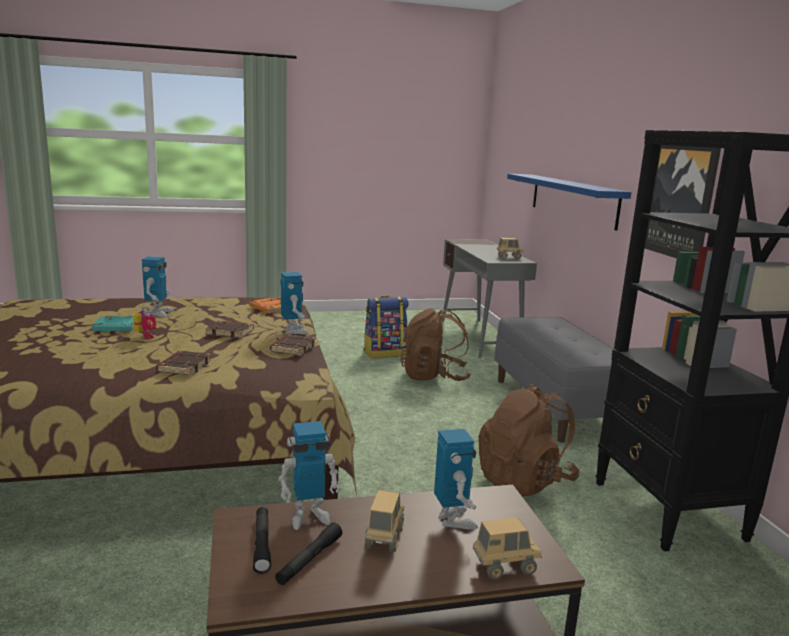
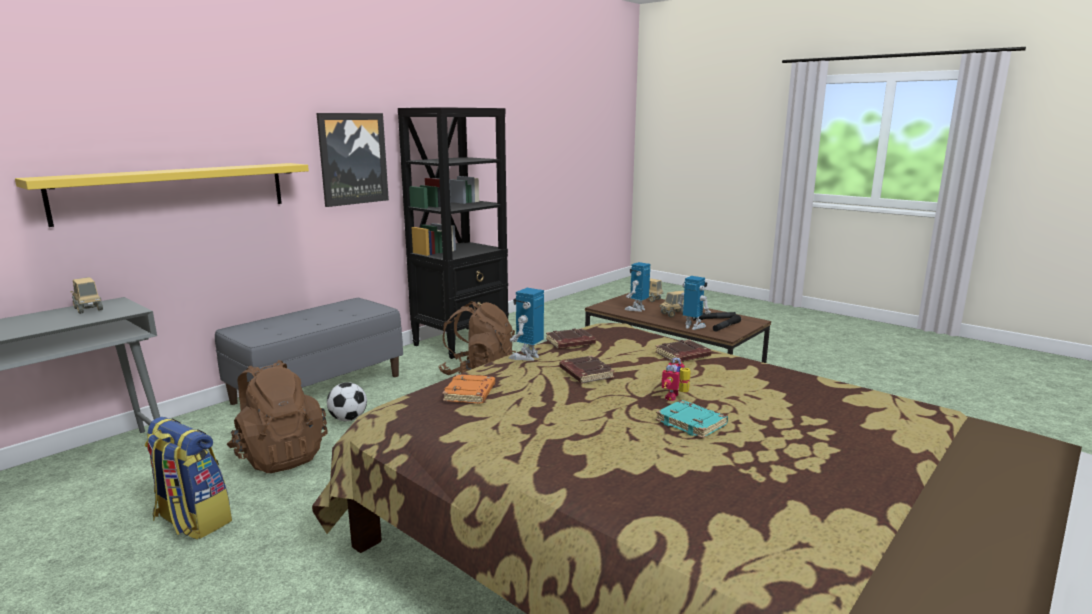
camera: 125 degrees left, 0 degrees up
(159, 313) = (606, 434): toy robot -> none
(471, 403) = (348, 419): none -> football
(572, 199) = (175, 191): blue shelf -> yellow shelf

